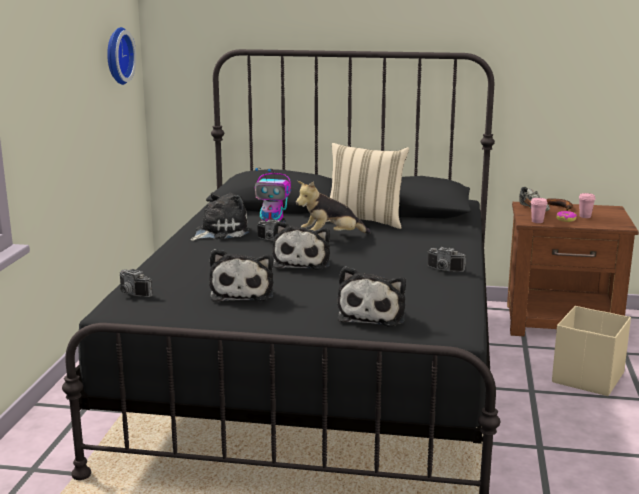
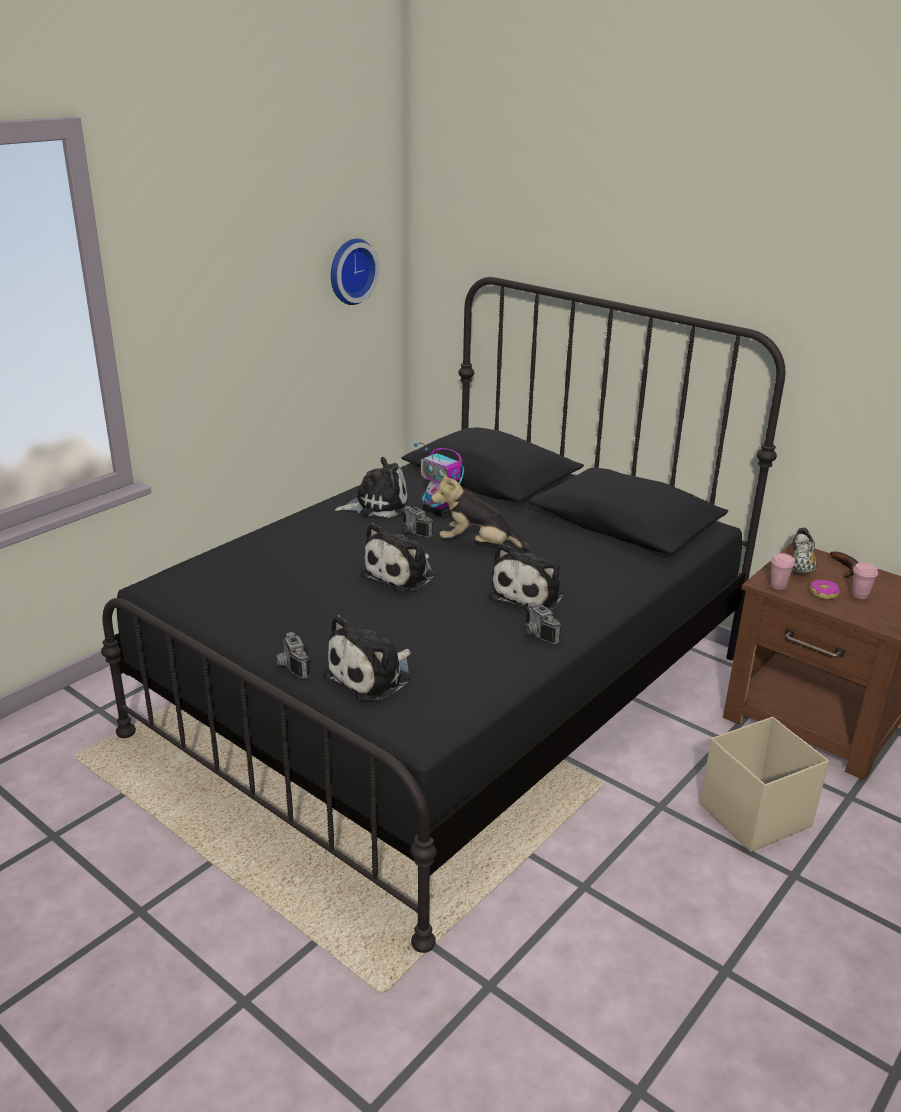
camera: 30 degrees right, 10 degrees up
(131, 294) = (193, 570): camera -> camera (290, 666)
(242, 292) = (290, 600): plush toy -> plush toy (529, 594)
(365, 221) = (550, 529): beige pillow -> none

